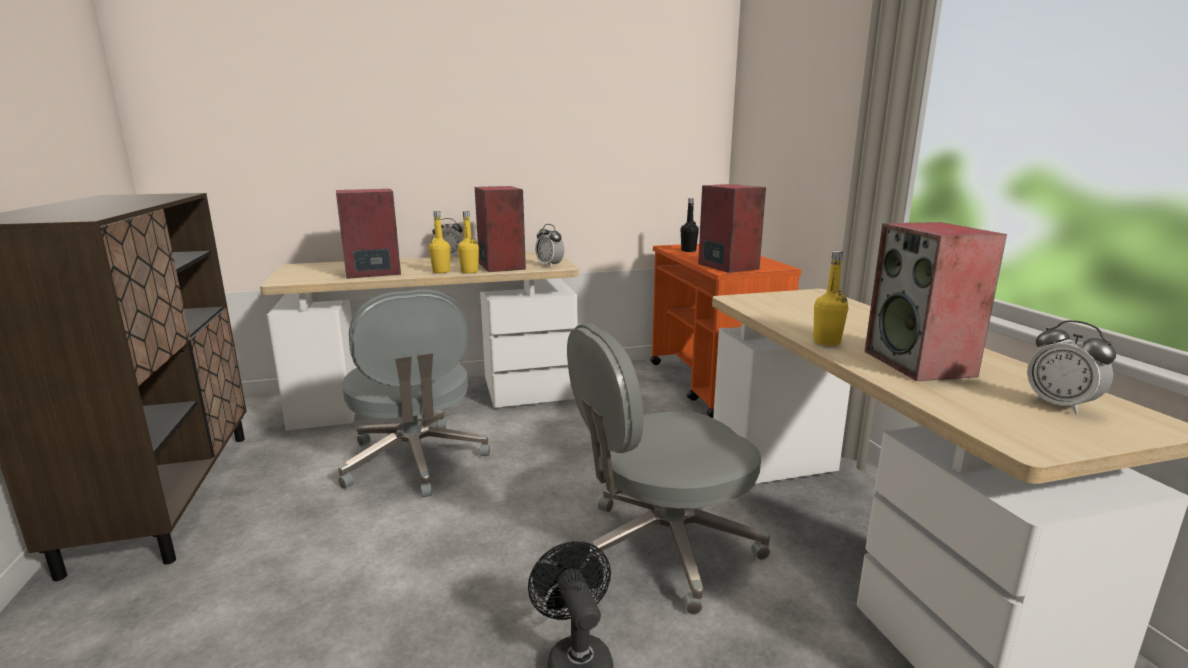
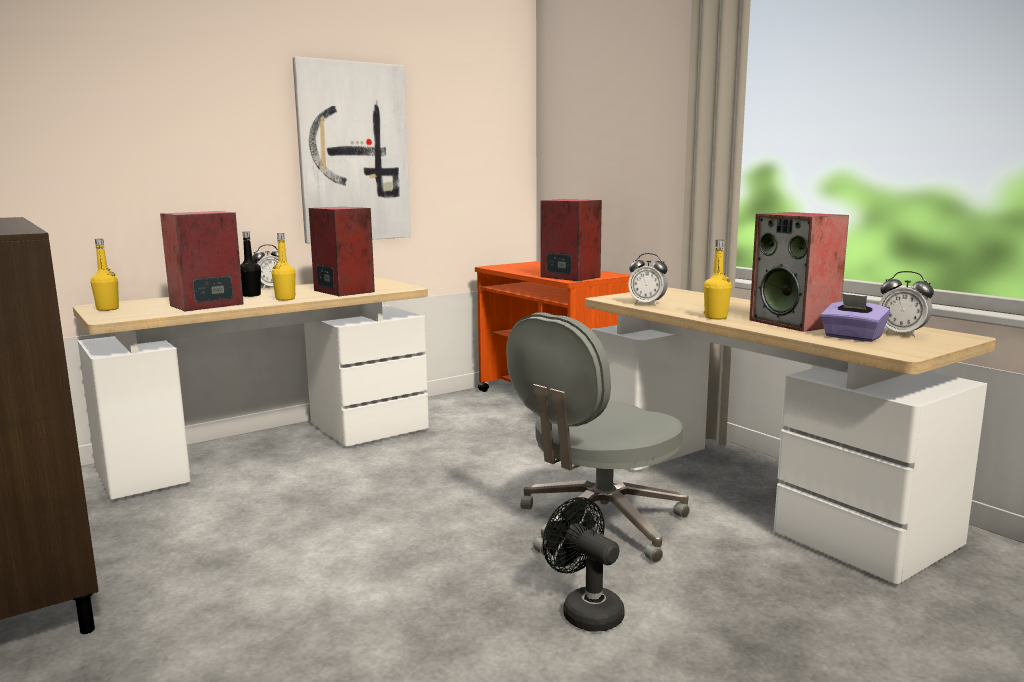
camera: 20 degrees left, 5 degrees down
(415, 461) = (298, 503): grey office chair -> none
(469, 271) = (317, 297): yellow bottle -> yellow bottle (107, 309)
(534, 133) = (353, 153): none -> picture
(550, 265) = (395, 287): alarm clock -> alarm clock (647, 304)
(688, 251) = (516, 268): black bottle -> black bottle (251, 295)
(977, 401) = (852, 337): none -> purple tissue box

